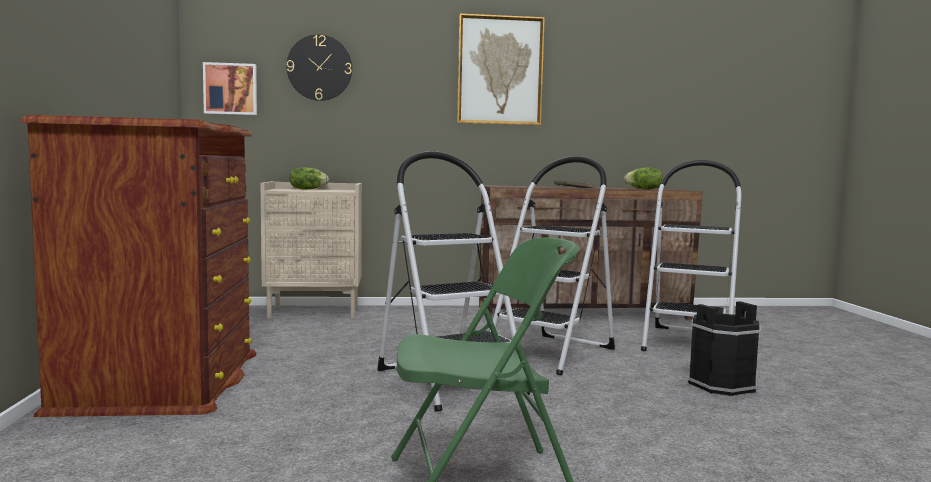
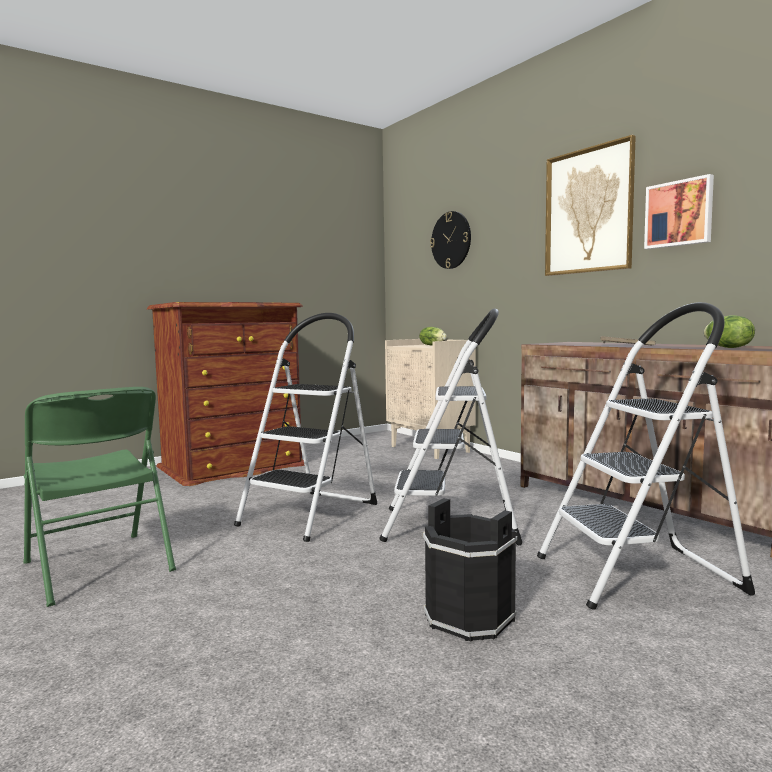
camera: 60 degrees right, 0 degrees up
(230, 89) = (405, 267): picture -> picture (679, 214)

